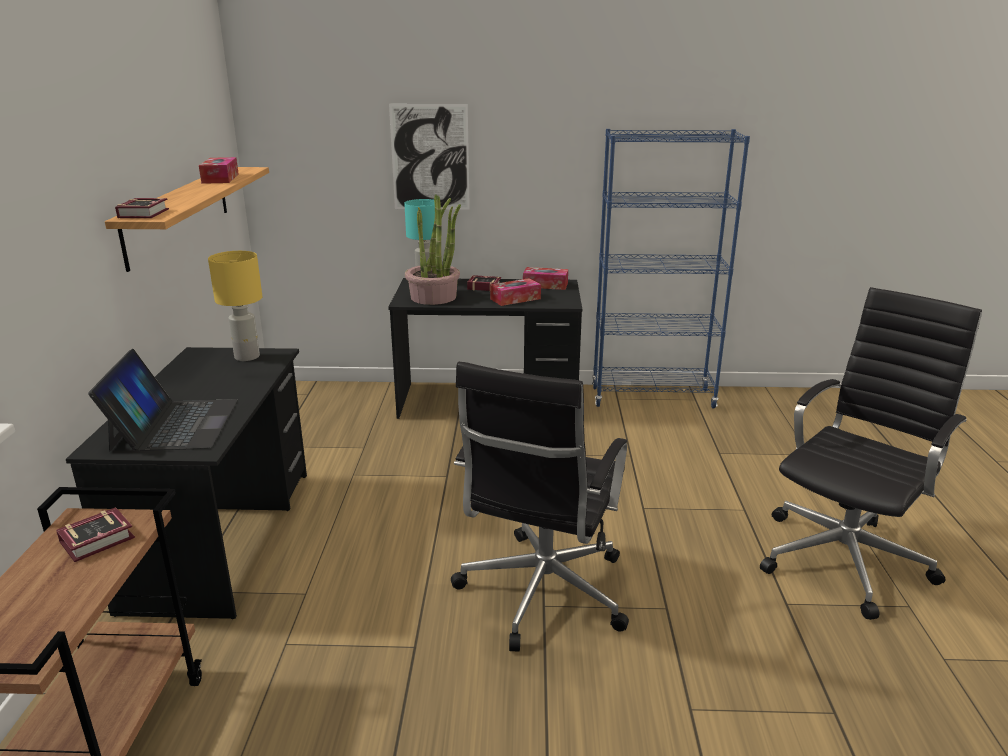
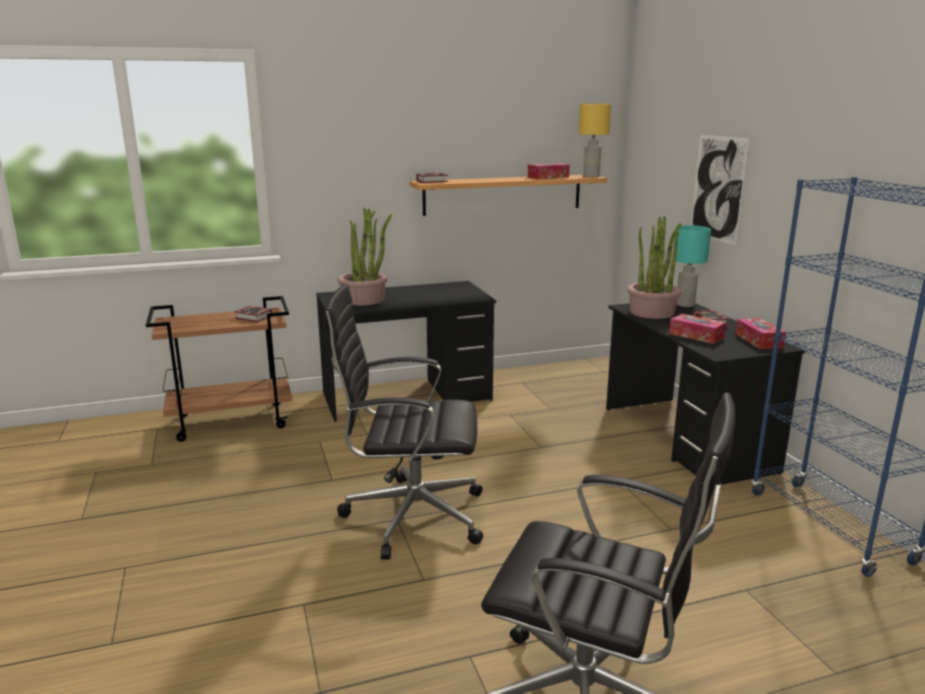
camera: 70 degrees right, 5 degrees down
(174, 424) = (364, 300): laptop -> potted plant
(248, 356) = (468, 293): yellow table lamp -> yellow table lamp (591, 176)

